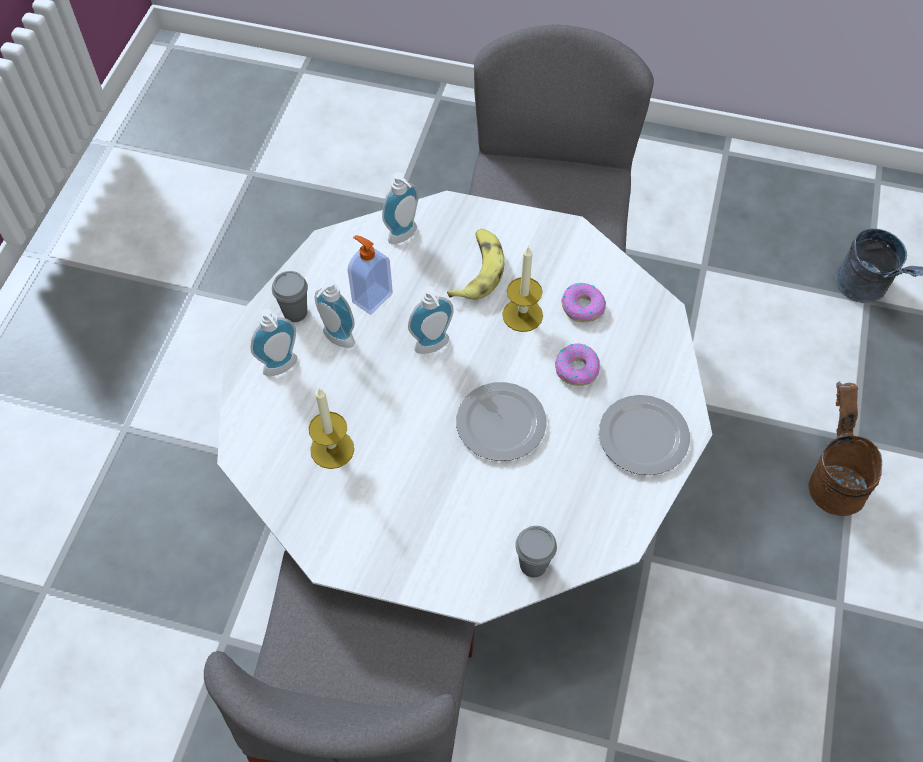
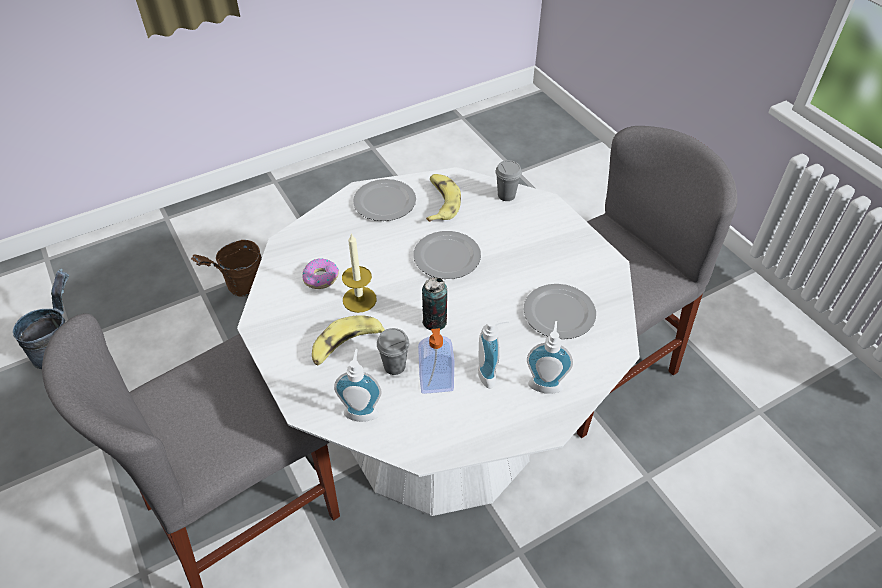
camera: 135 degrees left, 10 degrees down
(295, 312) = (499, 416): grey cup -> grey cup (394, 366)
(332, 449) = (558, 312): candle -> plate
(433, 347) = (434, 322): soap dispenser -> can
(577, 369) = (371, 251): donut -> none
(589, 488) = (440, 202): none -> banana

